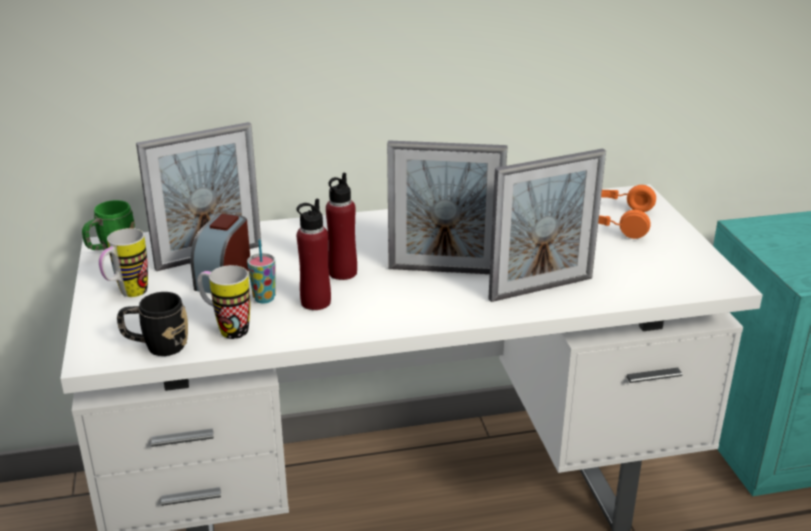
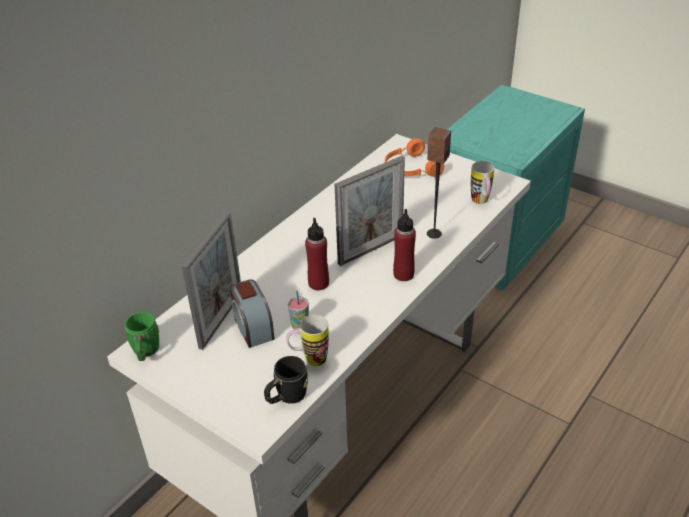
camera: 40 degrees left, 10 degrees up
(127, 294) = (211, 376): mug -> mug (481, 202)
(315, 302) = (332, 312): red bottle -> red bottle (403, 274)
(541, 288) = (433, 233): picture frame -> speaker

